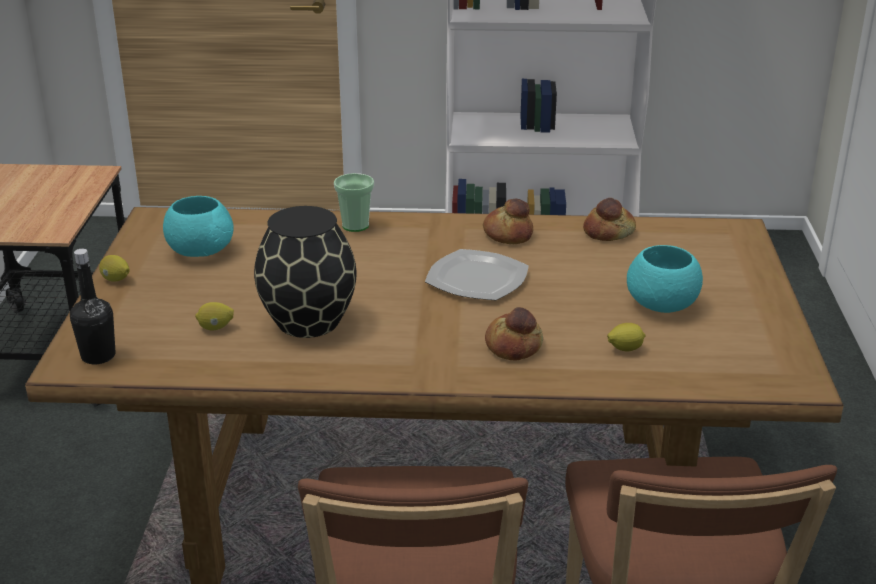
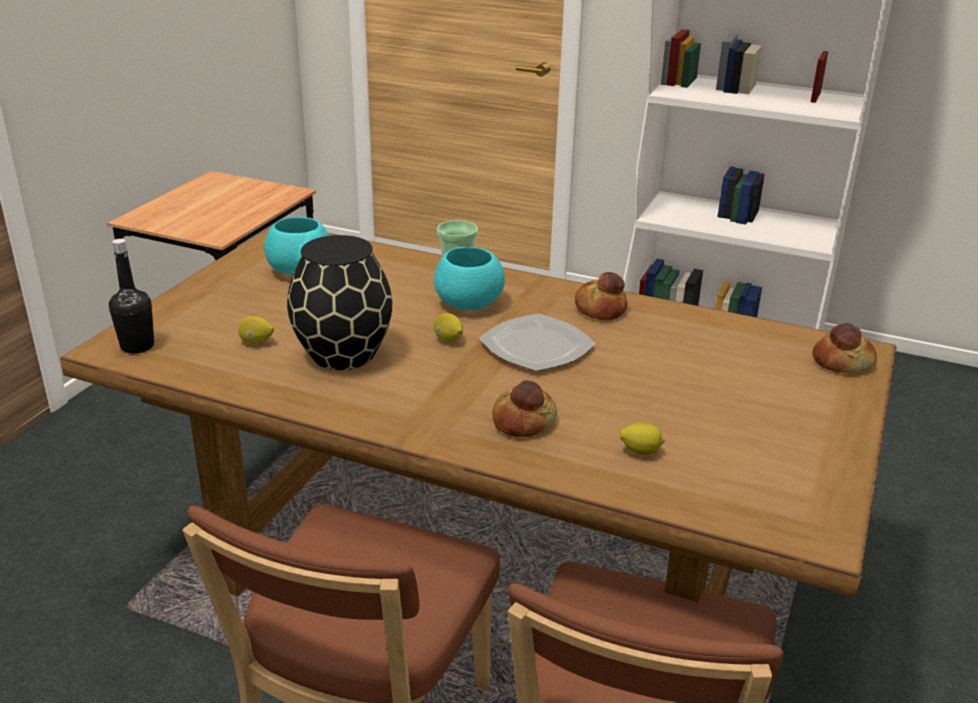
camera: 20 degrees right, 0 degrees up
(116, 280) = (208, 282): lemon -> lemon (448, 340)
(609, 232) = (709, 326): bread -> bread (842, 362)
(662, 305) = (715, 413): turquoise bowl -> turquoise bowl (468, 304)

